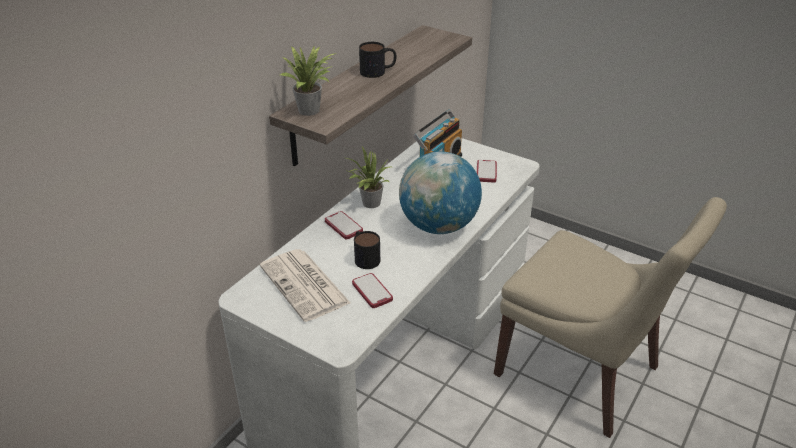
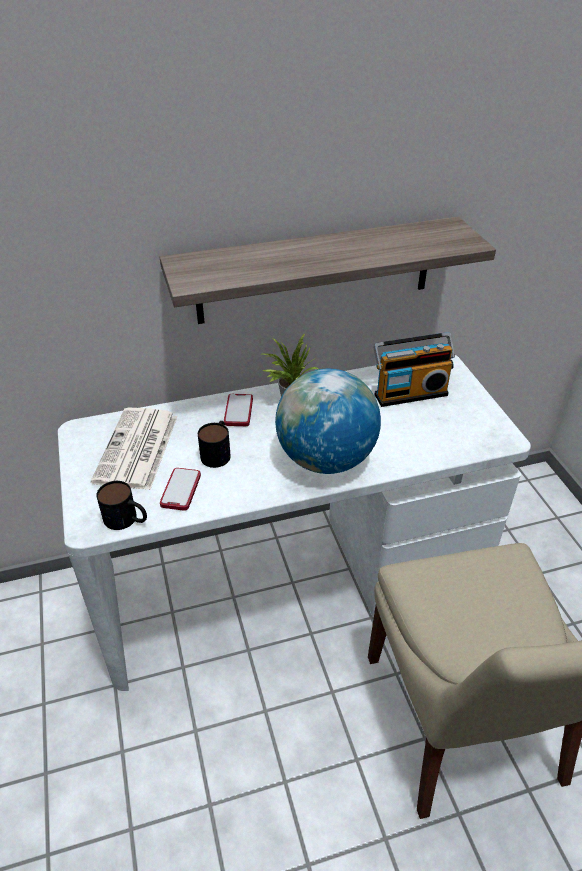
camera: 40 degrees right, 5 degrees up
(312, 110) = (200, 266): potted plant -> none
(378, 71) = (327, 250): mug -> mug (127, 520)
(486, 172) = (452, 427): phone -> none

